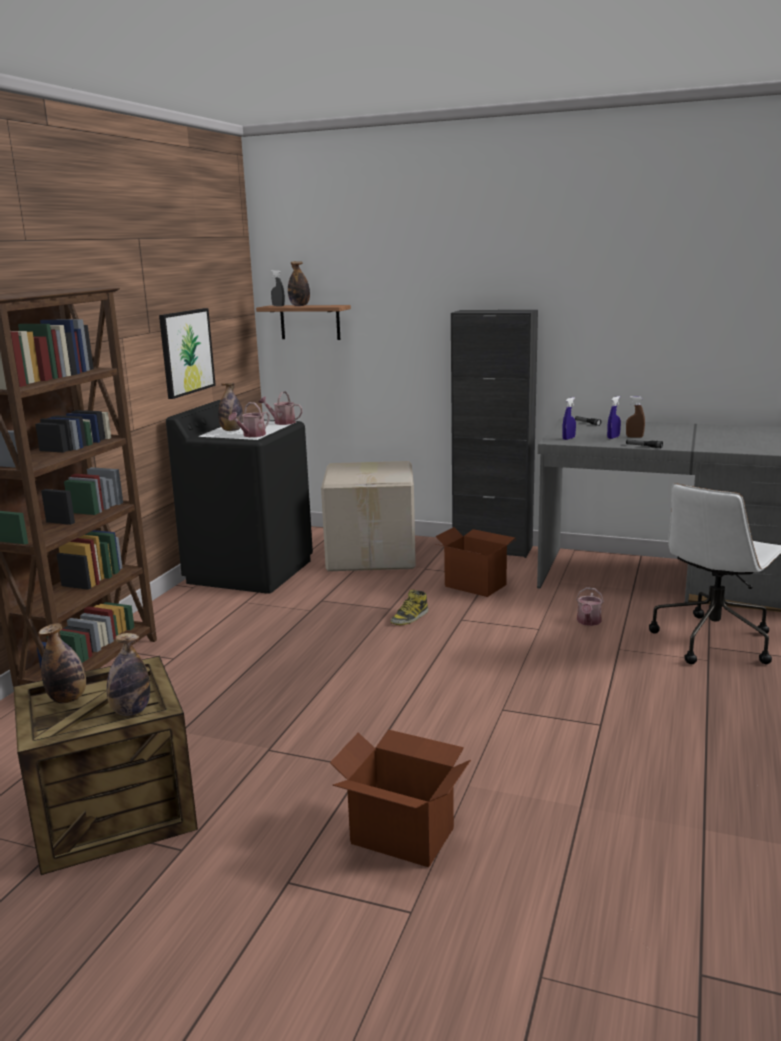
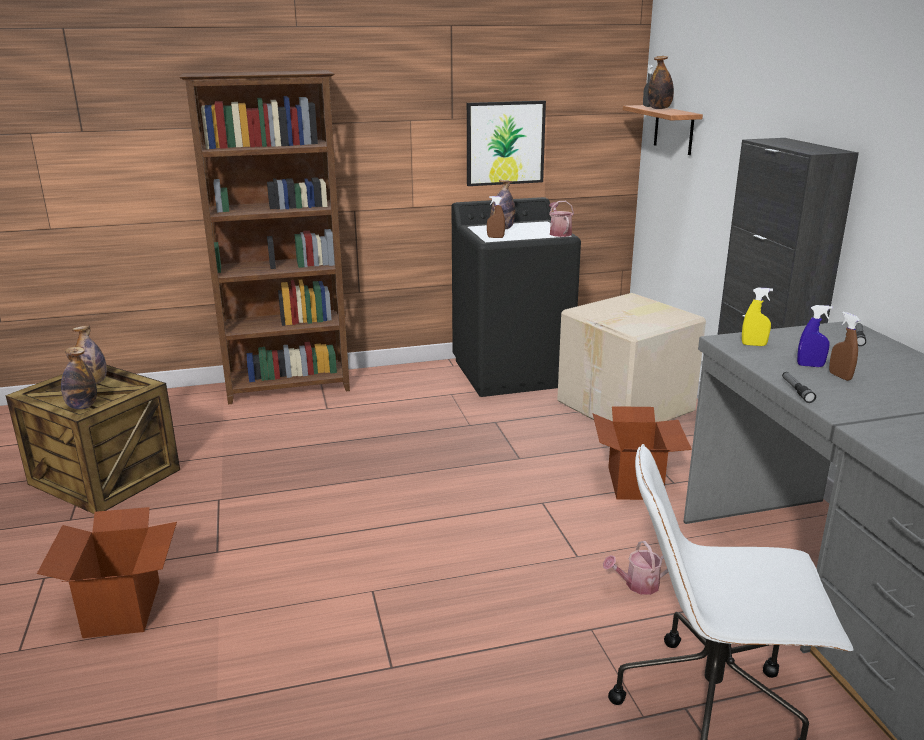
camera: 55 degrees right, 5 degrees up
(251, 435) = (495, 237): watering can -> brown spray bottle
(410, 618) = (512, 475): boot -> none
(568, 438) = (754, 345): blue spray bottle -> yellow spray bottle

